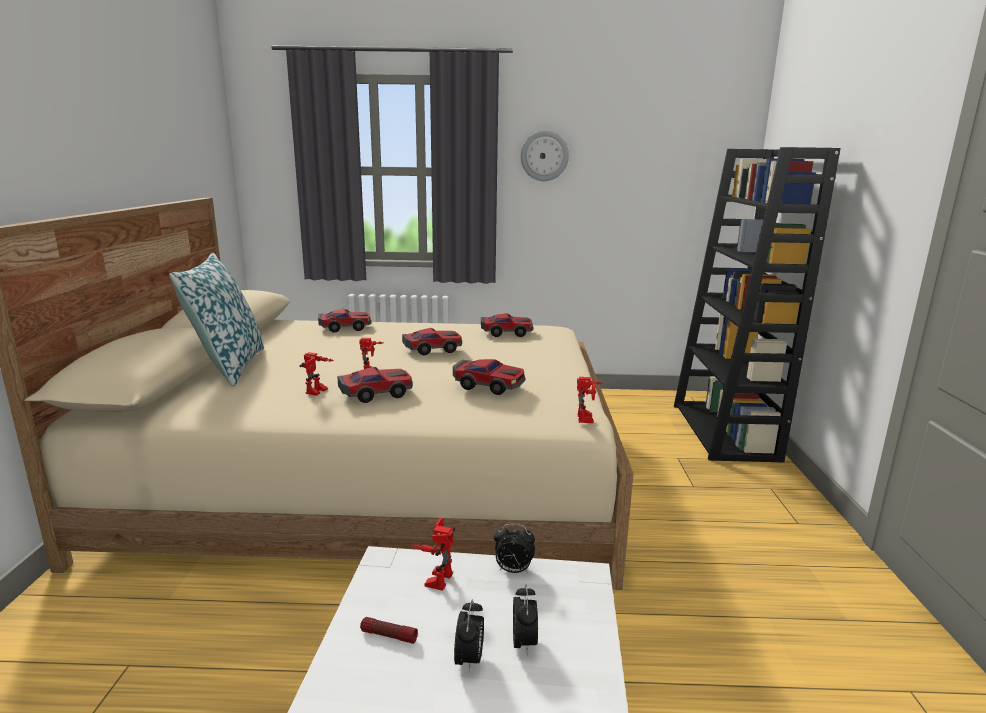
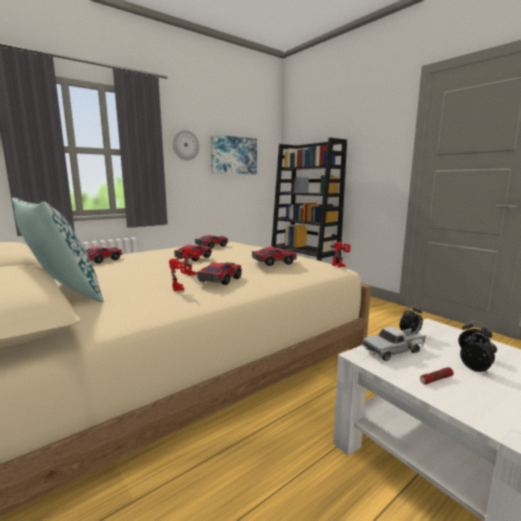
camera: 40 degrees left, 5 degrees down
(436, 577) = (394, 350): toy robot -> toy truck
(639, 170) = (233, 155): none -> picture

